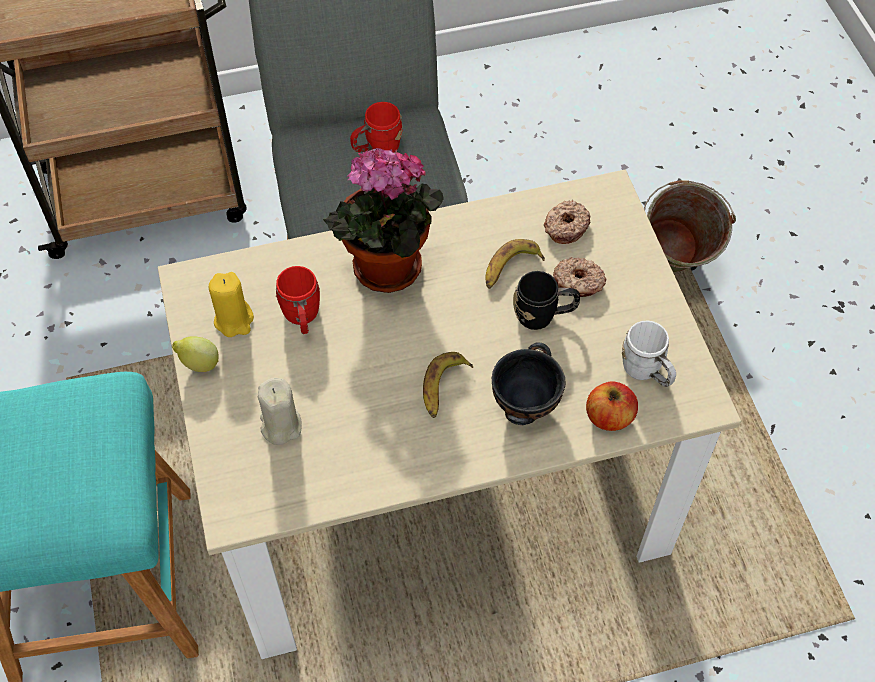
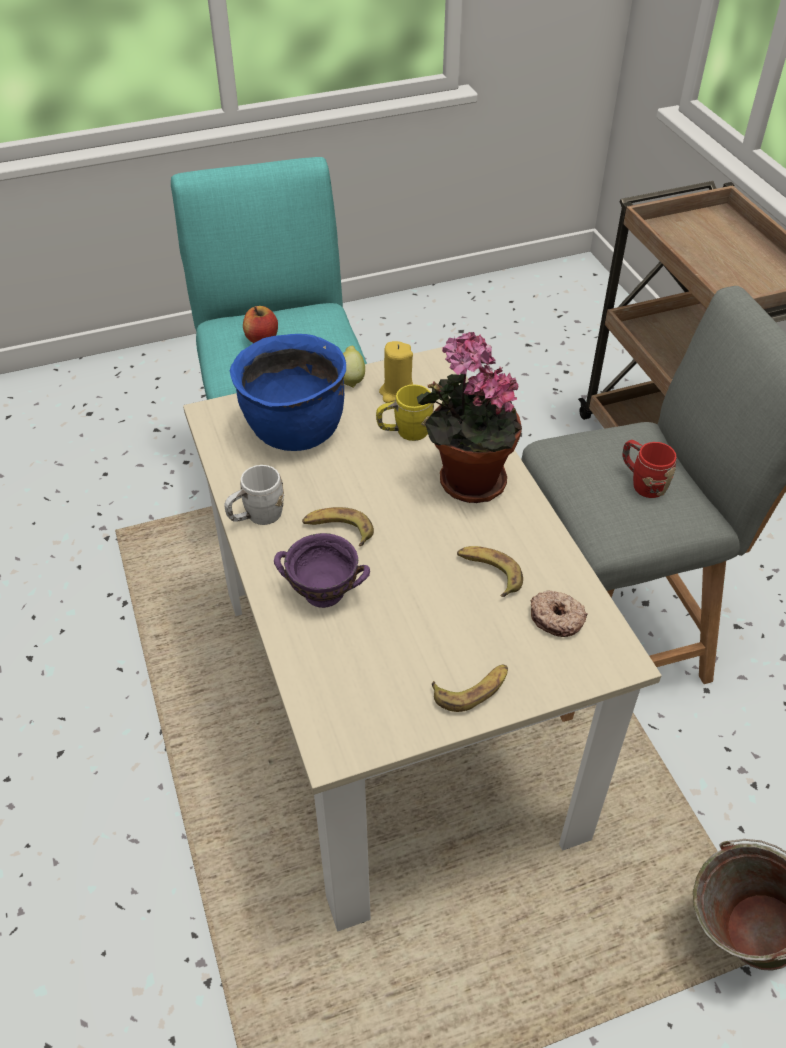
camera: 85 degrees right, 10 degrees down
(280, 425) = (294, 431): beige candle -> blue cooking pot
(302, 318) = (405, 432): red mug -> yellow mug
(527, 403) = (325, 593): black bowl -> purple bowl
(544, 316) = (432, 603): black mug -> none
(578, 283) = (480, 631): donut -> none
(609, 417) = (312, 660): apple -> apple (262, 339)
(641, 296) = (472, 689): none -> banana
(646, 372) = (370, 694): white mug -> white mug (257, 517)

